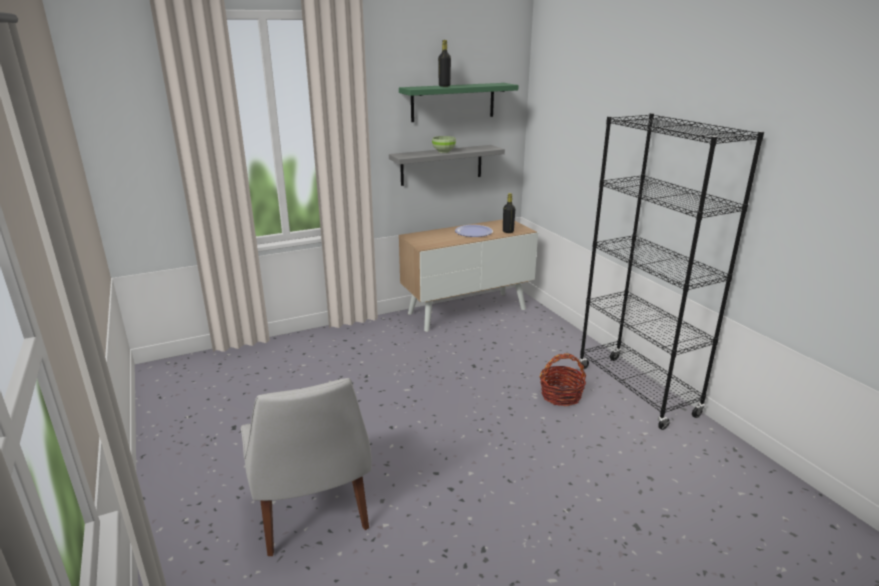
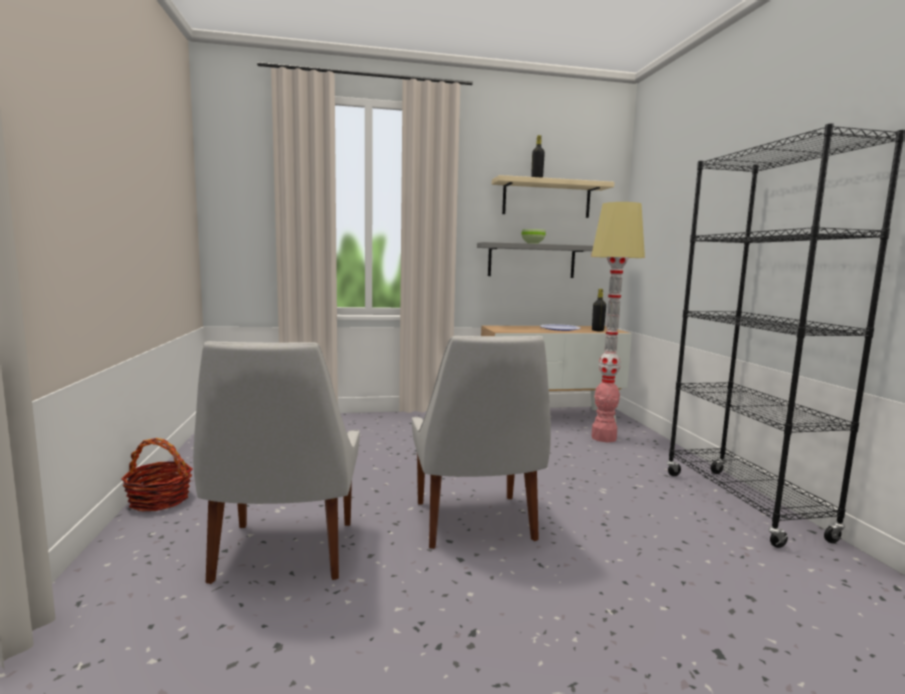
camera: 15 degrees right, 15 degrees down
(449, 451) = (475, 523): none -> white chair
(453, 102) = (546, 199): green shelf -> beige shelf
(520, 332) = (603, 438): none -> floor lamp
(561, 395) = (637, 495): basket -> basket (159, 500)

